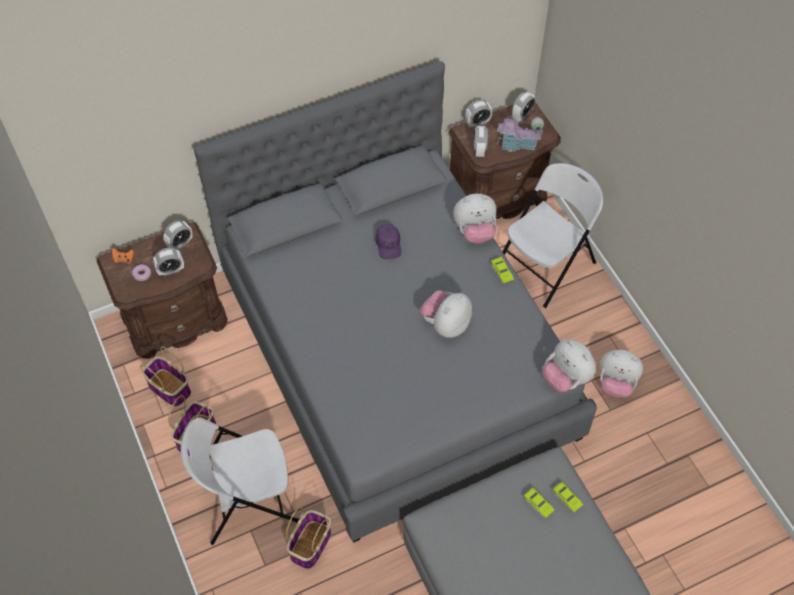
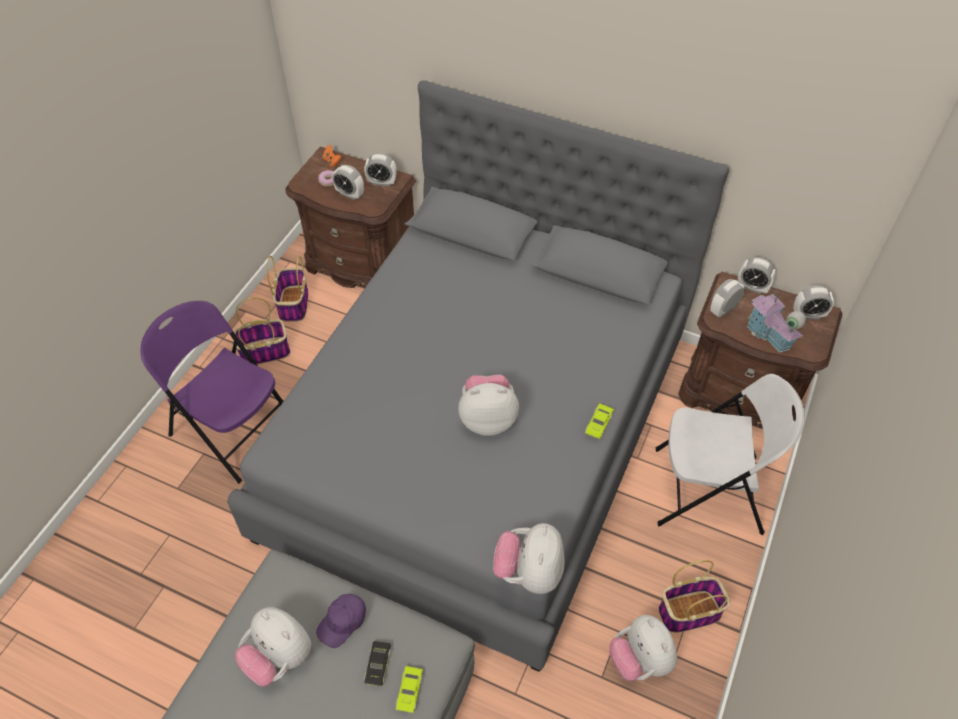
camera: 50 degrees right, 5 degrees down
(247, 497) = (234, 428): white chair -> purple chair
(310, 544) = (224, 508): basket -> basket (689, 611)
(388, 244) = (531, 313): purple cap -> purple cap (342, 622)
(474, 231) = (622, 369): plush toy -> plush toy (279, 657)
(538, 504) = (378, 665): green toy car -> black toy car

